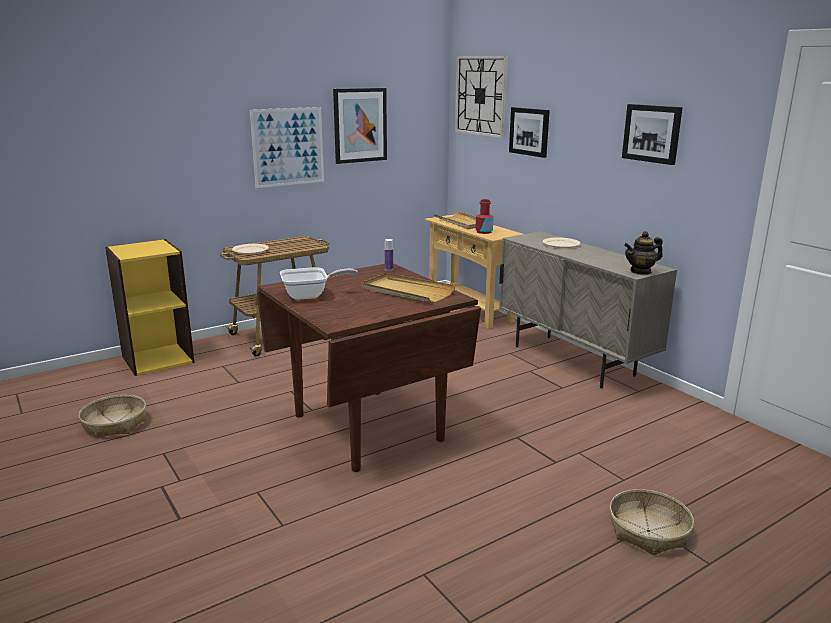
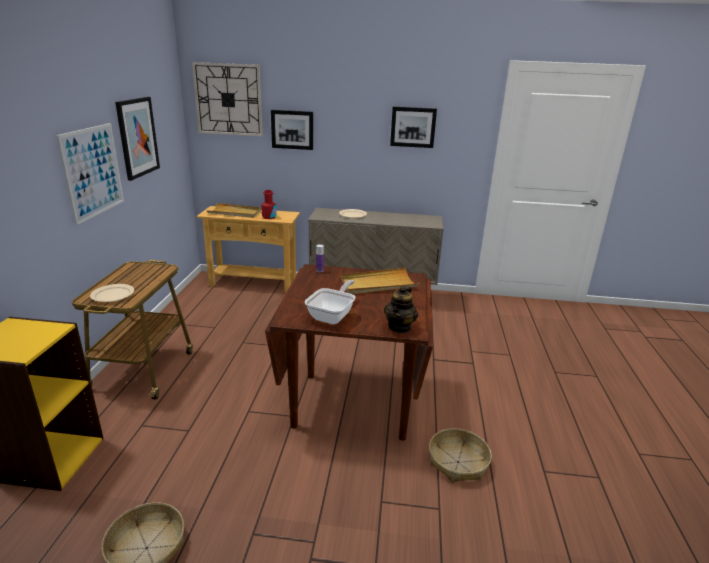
camera: 50 degrees left, 5 degrees up
(641, 271) = (433, 223): teapot -> teapot (400, 327)
(648, 531) = (560, 375): basket -> basket (458, 462)

